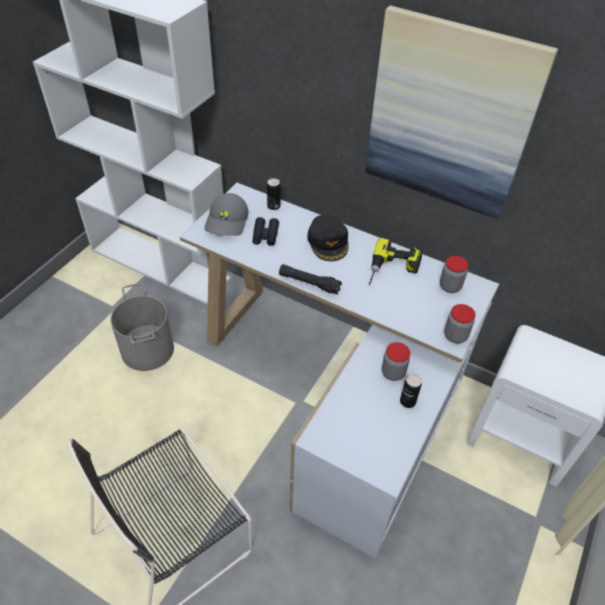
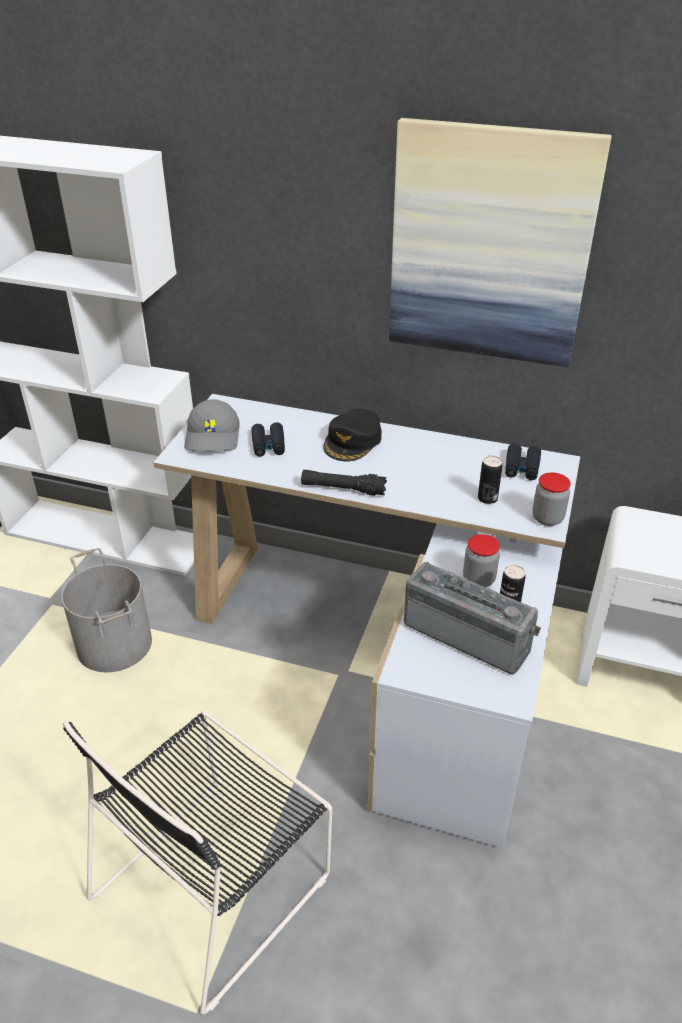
camera: 10 degrees left, 10 degrees down
(273, 206) = (269, 413): can -> can (487, 498)
(328, 242) = (353, 441): black cap -> black cap turned 45 degrees clockwise
(372, 417) = (469, 634): none -> radio
(392, 270) = (444, 460): power drill -> none
(450, 286) = (521, 467): jar -> black binoculars

